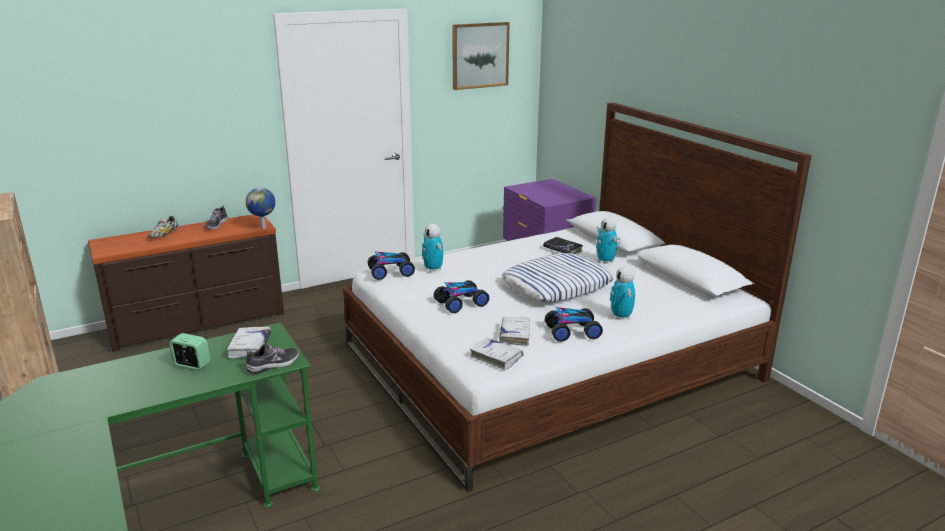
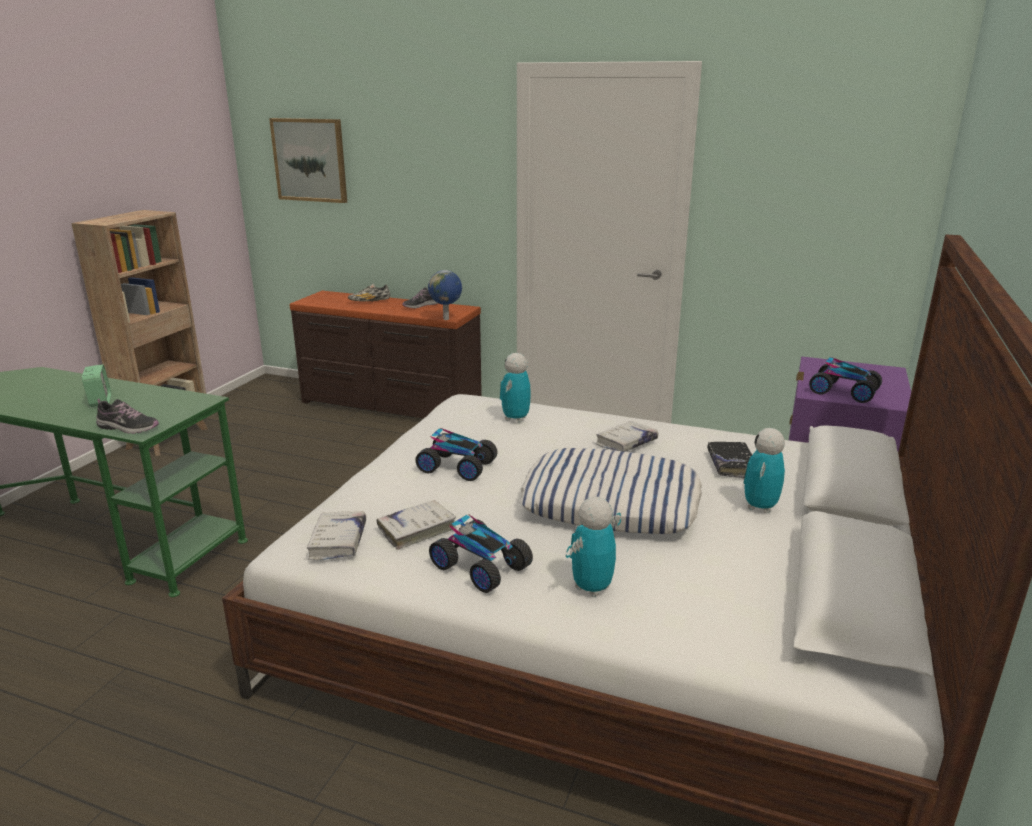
camera: 50 degrees right, 0 degrees up
(250, 347) = (159, 406): white book -> white book (626, 443)
(391, 272) = (472, 404): toy car -> toy car (843, 392)
(479, 55) = (821, 142): picture -> picture (310, 160)

